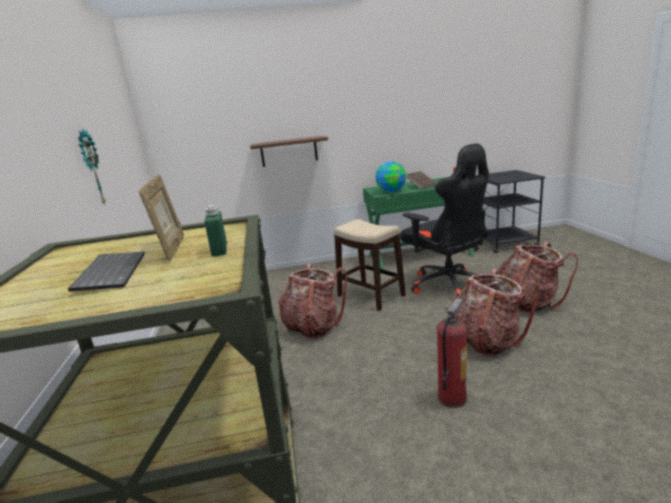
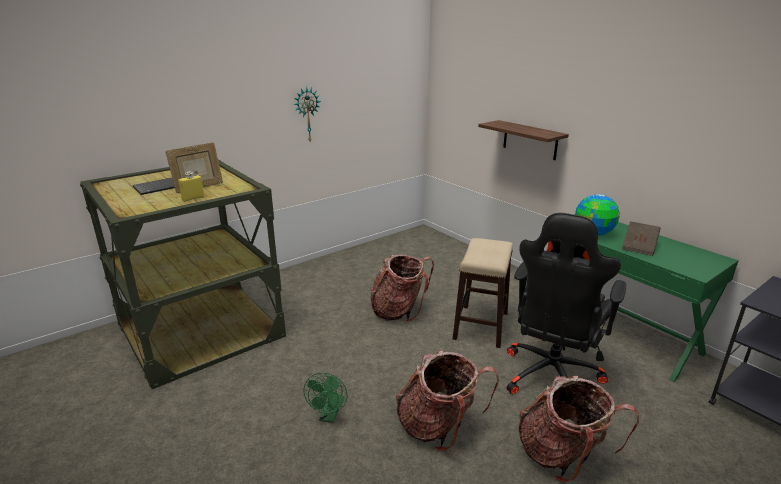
camera: 60 degrees right, 5 degrees up
(219, 250) = (193, 198): green bottle -> yellow bottle
(452, 398) = (329, 416): fire extinguisher -> green fan

